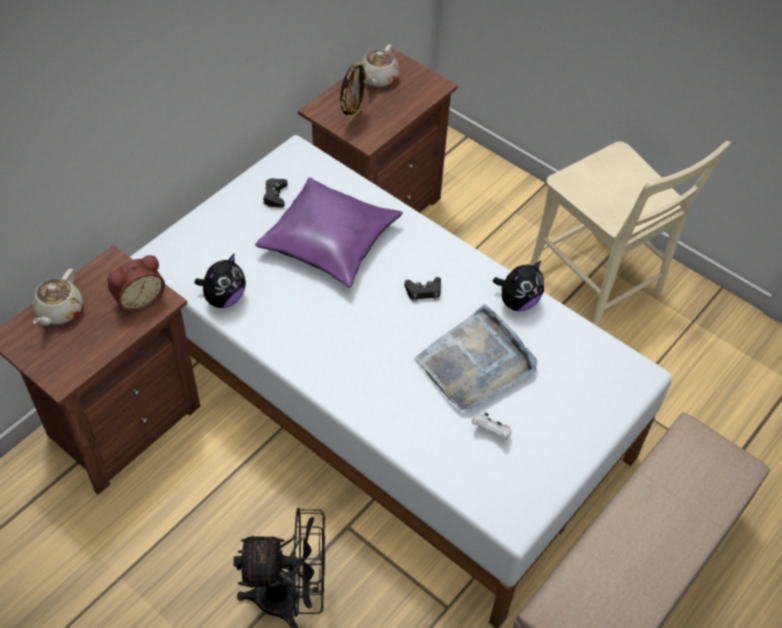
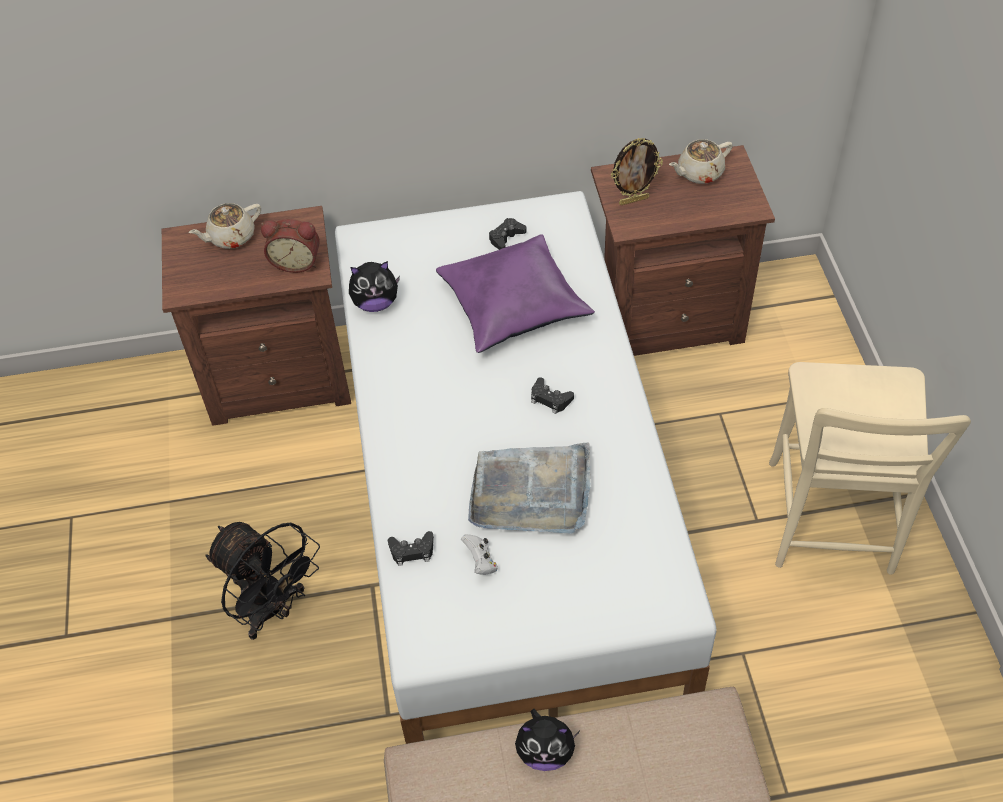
camera: 45 degrees right, 0 degrees up
(438, 457) = (412, 551): none -> black game controller
(517, 301) = (630, 461): plush toy -> plush toy (545, 752)

